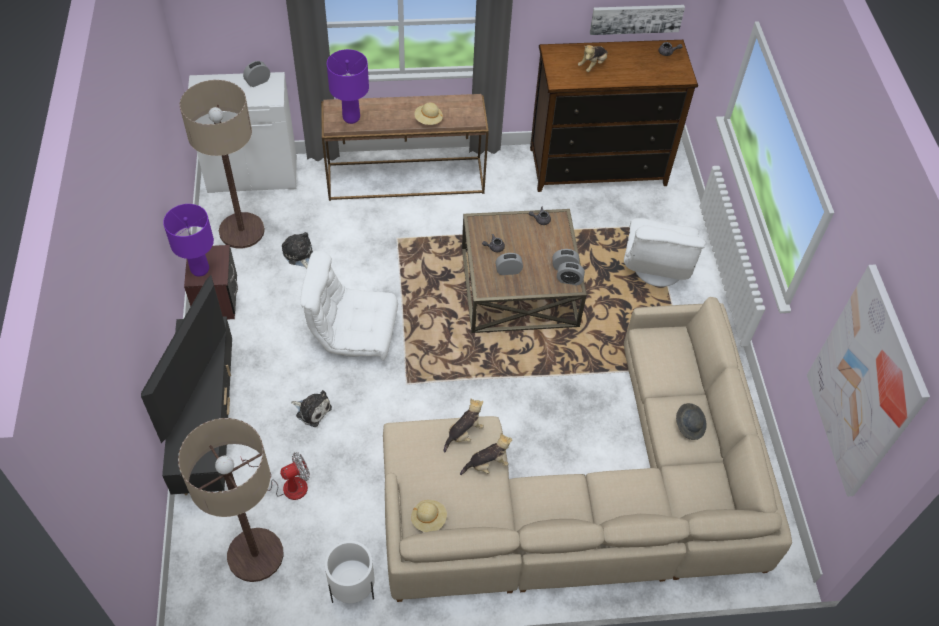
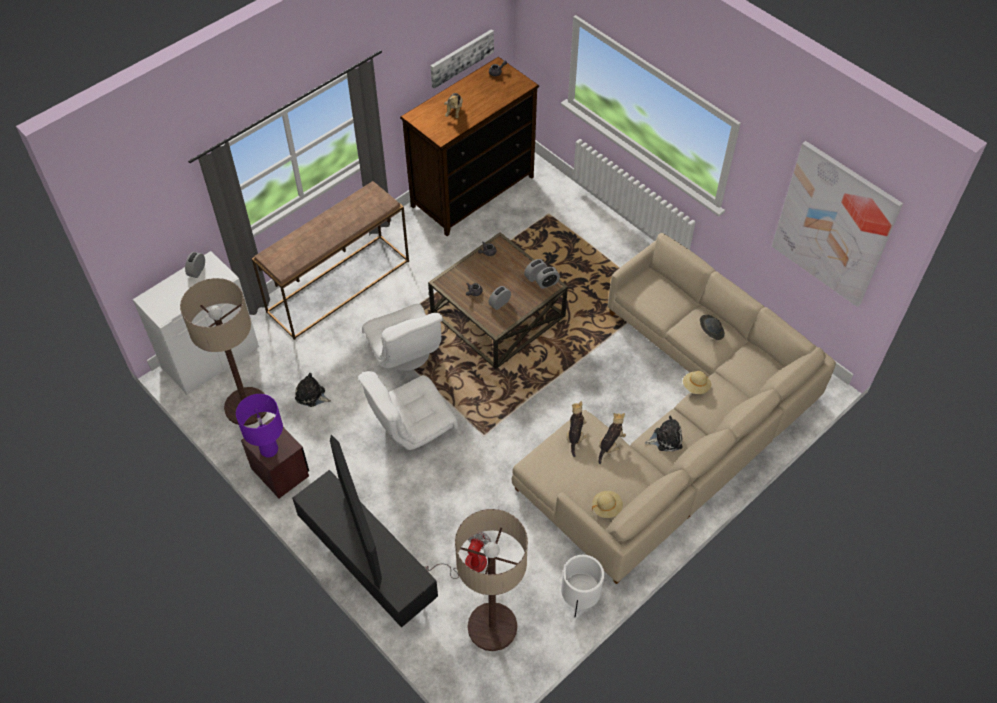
camera: 35 degrees left, 0 degrees up
(312, 410) = (434, 501): plush toy -> plush toy (665, 439)
(351, 118) = (291, 257): purple table lamp -> none
(428, 120) = (353, 224): beige hat -> beige hat (696, 387)
(656, 267) = (578, 241): white armchair -> white armchair (405, 352)

